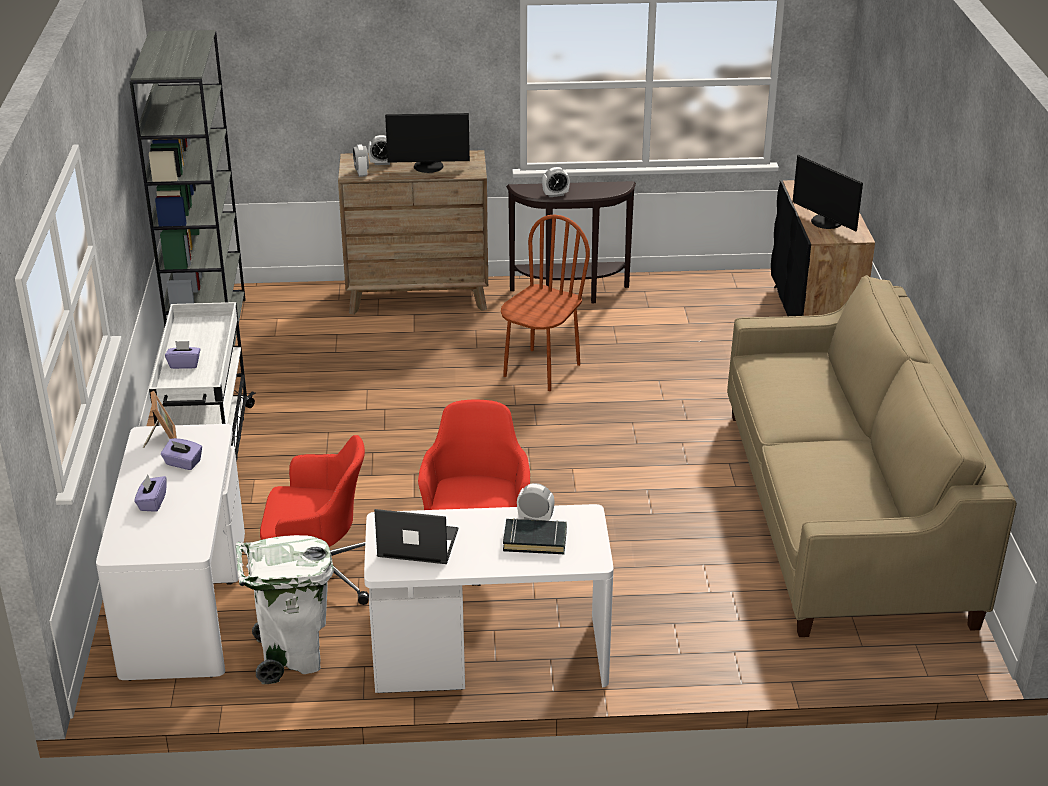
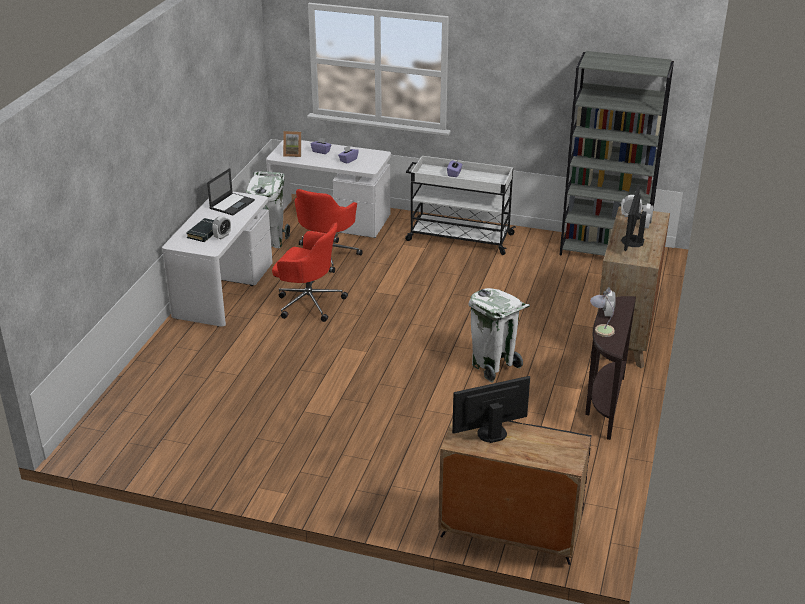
camera: 110 degrees right, 0 degrees up
(162, 438) = (375, 157): picture frame -> picture frame (293, 154)
(541, 370) = (493, 365): brown chair -> white trash can
(592, 195) = (600, 329): none -> table lamp
(844, 514) = (240, 448): beige sofa -> none

